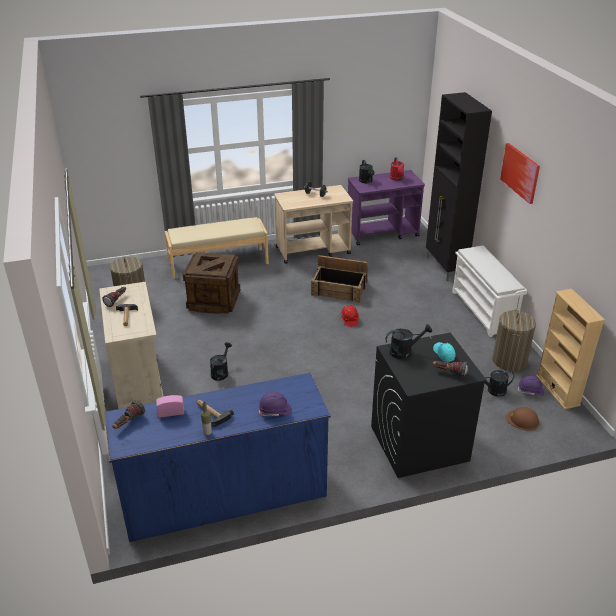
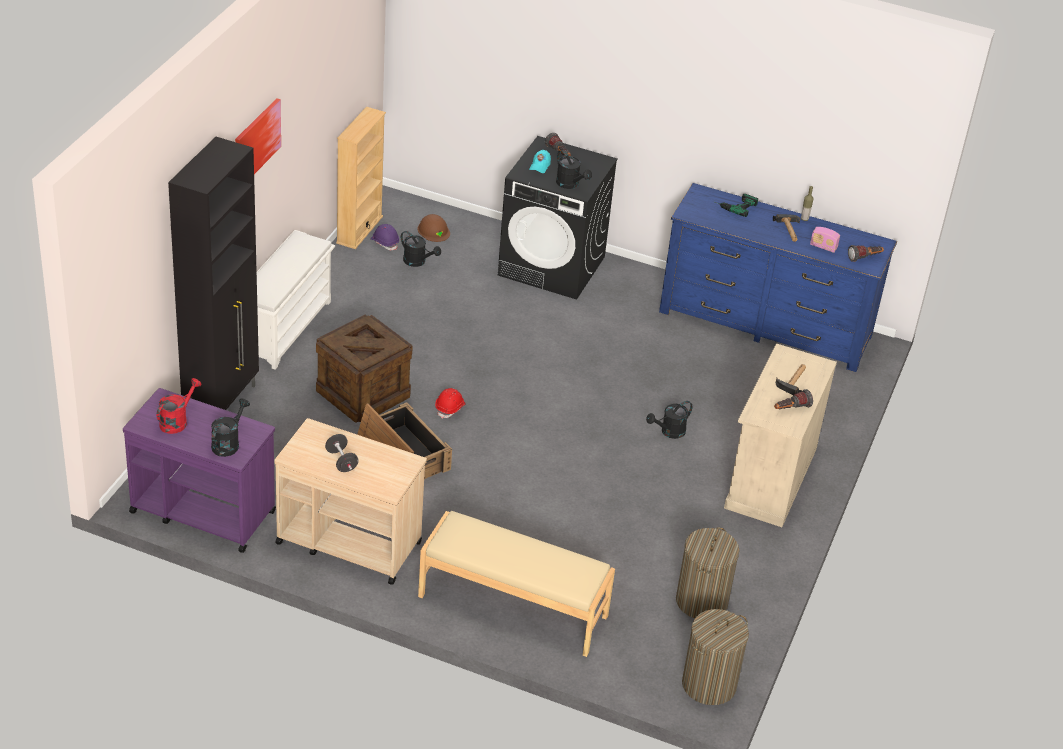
camera: 145 degrees left, 5 degrees up
(213, 300) = (586, 537): crate -> crate (364, 393)
(275, 411) = (734, 205): purple hard hat -> power drill
(404, 351) = (570, 184): black watering can -> black watering can turned 150 degrees counterclockwise
(509, 360) = (354, 273): laundry basket -> laundry basket (709, 684)

